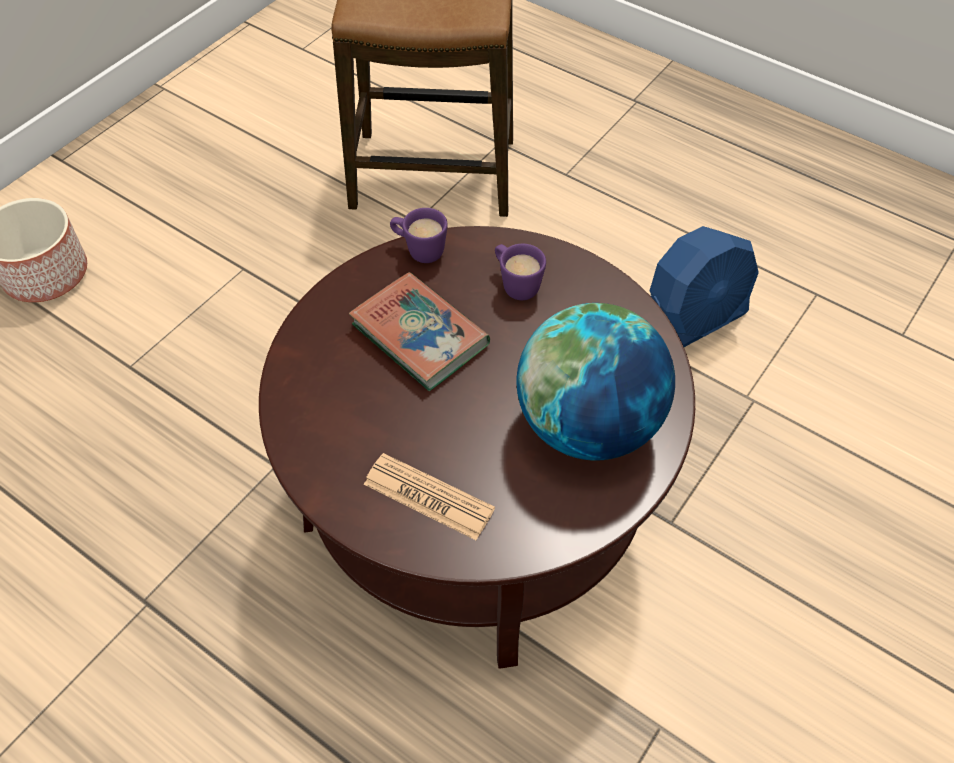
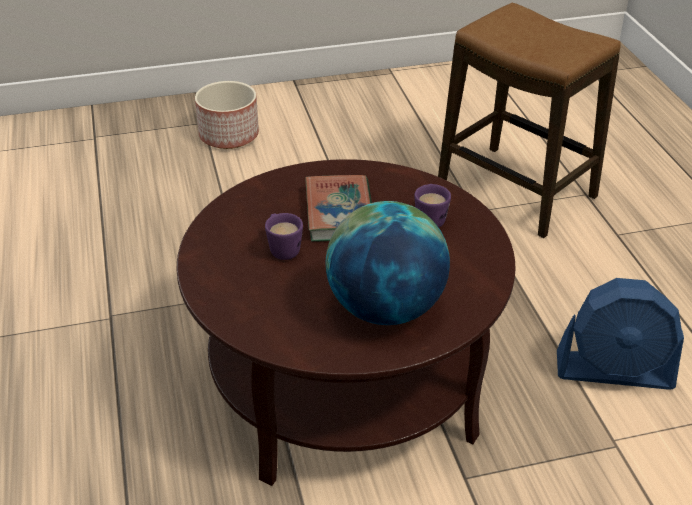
camera: 40 degrees right, 15 degrees down
(419, 250) = (391, 173): purple mug -> purple mug (282, 248)
(428, 497) = (248, 288): newspaper -> none

